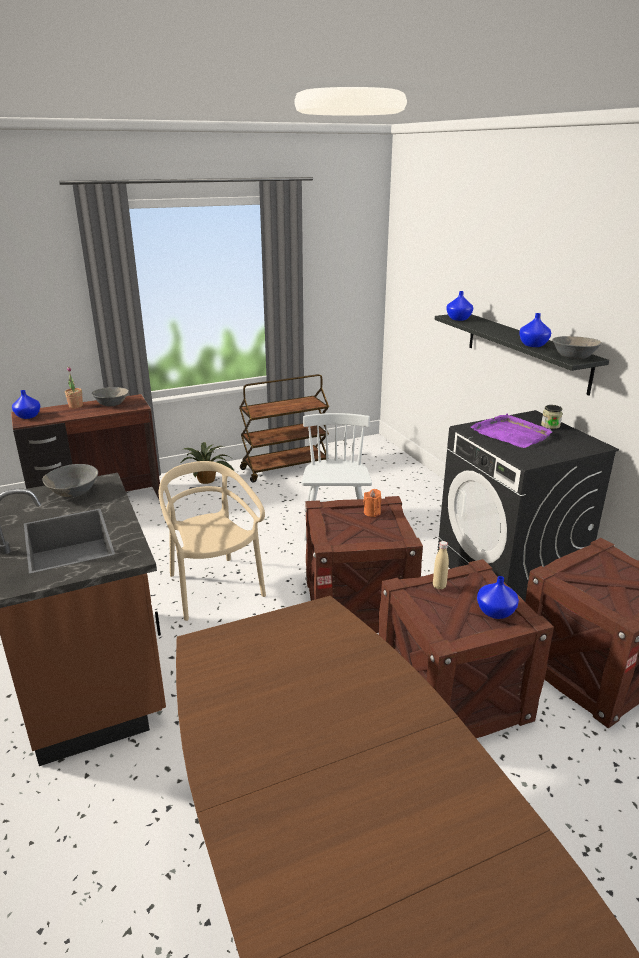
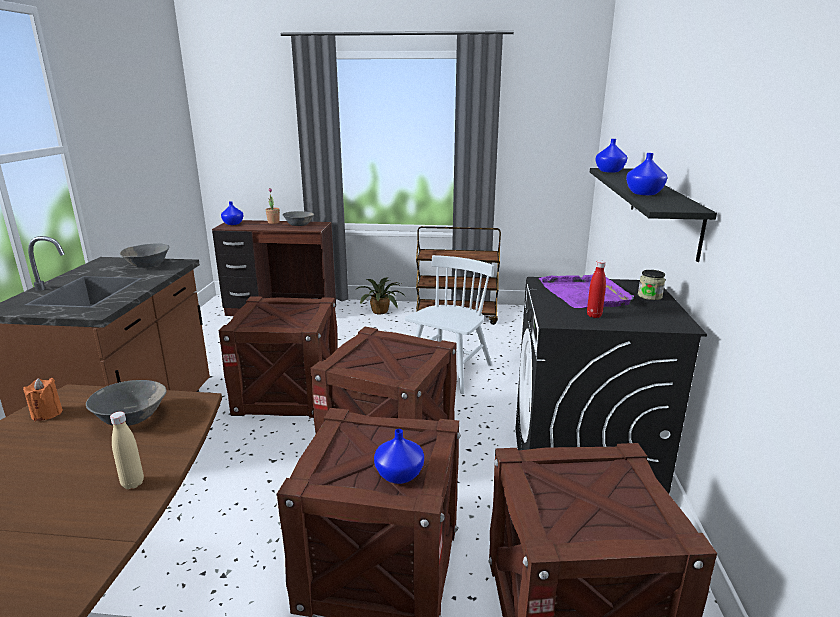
camera: 30 degrees right, 5 degrees down
(213, 588) = (288, 393): beige chair -> crate
(372, 512) = (411, 350): orange candle -> orange candle (47, 414)
(439, 586) = (378, 430): beige bottle -> beige bottle (132, 483)
(541, 451) = (594, 315): none -> red bottle
(574, 357) = (670, 206): grey bowl -> grey bowl (130, 418)

